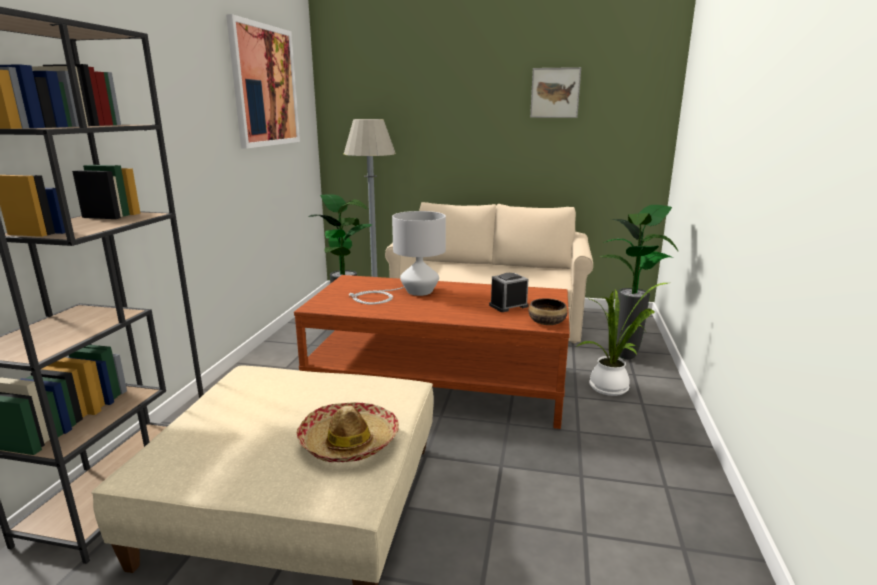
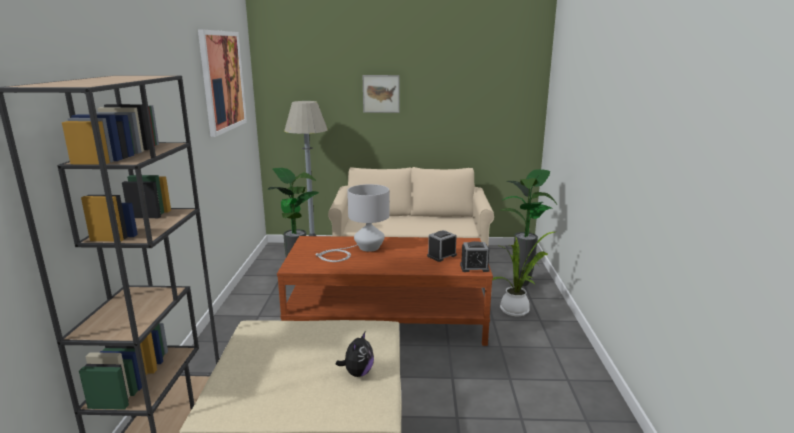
camera: 10 degrees left, 0 degrees up
(349, 442) = (357, 373): hat -> plush toy
(547, 322) = (474, 267): bowl -> alarm clock
(555, 93) = (454, 79): picture -> picture (381, 93)

